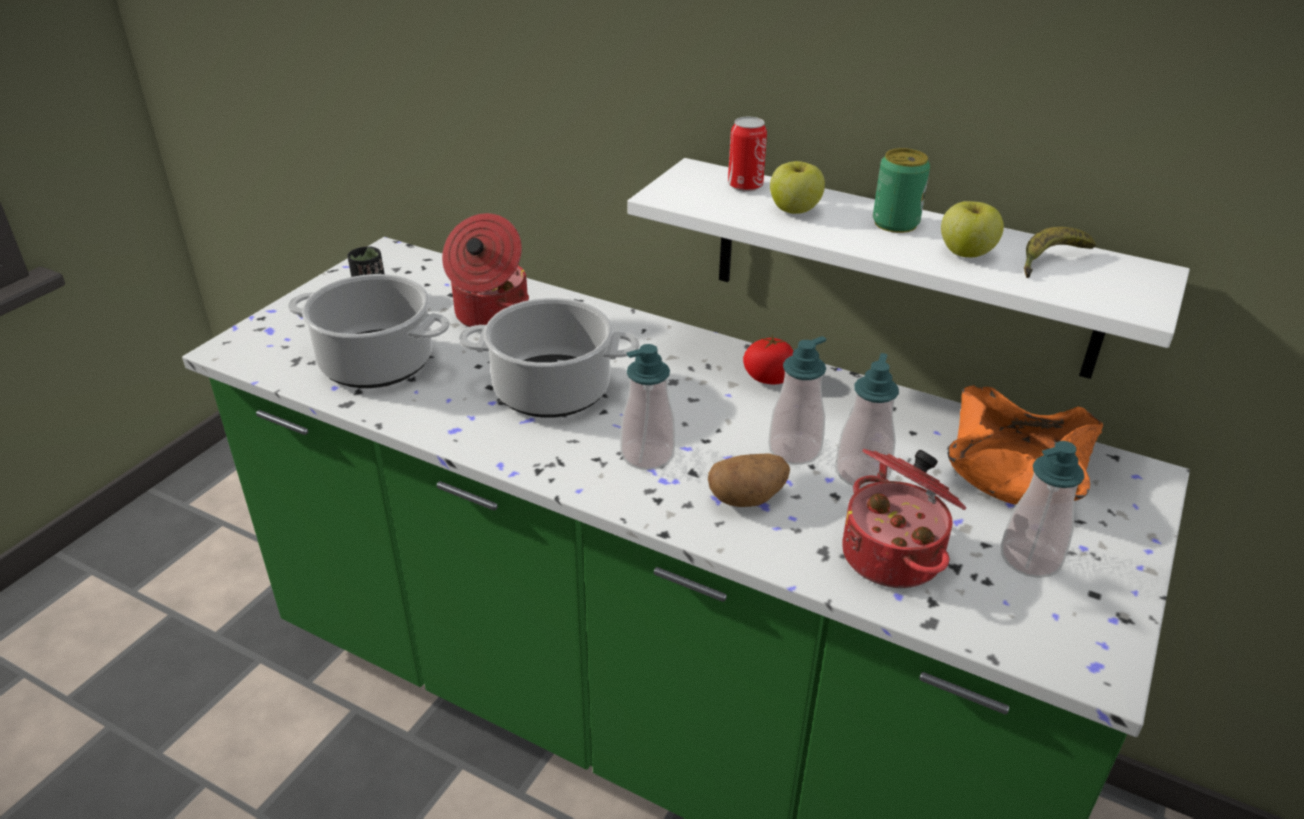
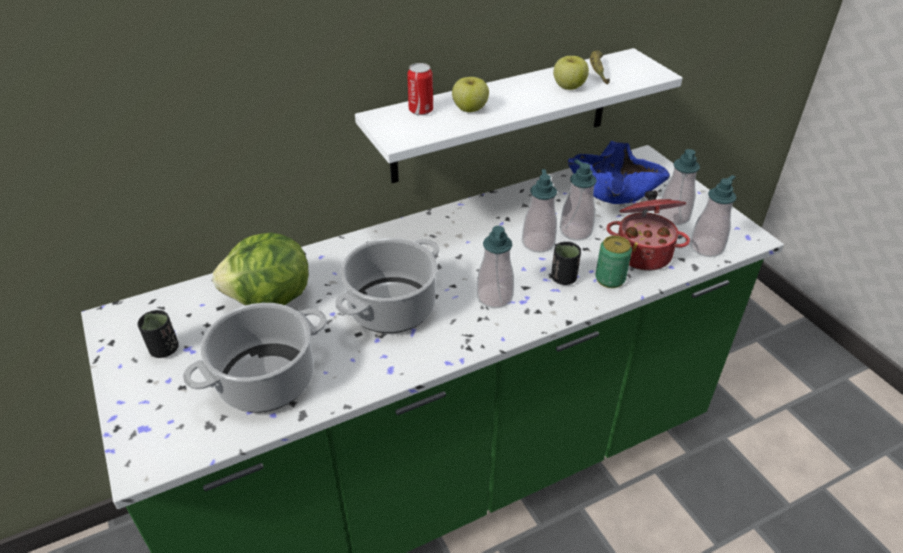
camera: 55 degrees left, 5 degrees up
(490, 315) = (270, 299): cooking pot -> lettuce
(747, 498) = (563, 278): potato -> black cup
(769, 378) = (467, 220): tomato -> none
(895, 223) = (518, 89): can -> can (610, 279)
(997, 621) = (706, 247): none -> soap dispenser
(1017, 472) = (614, 187): orange bowl -> blue bowl

